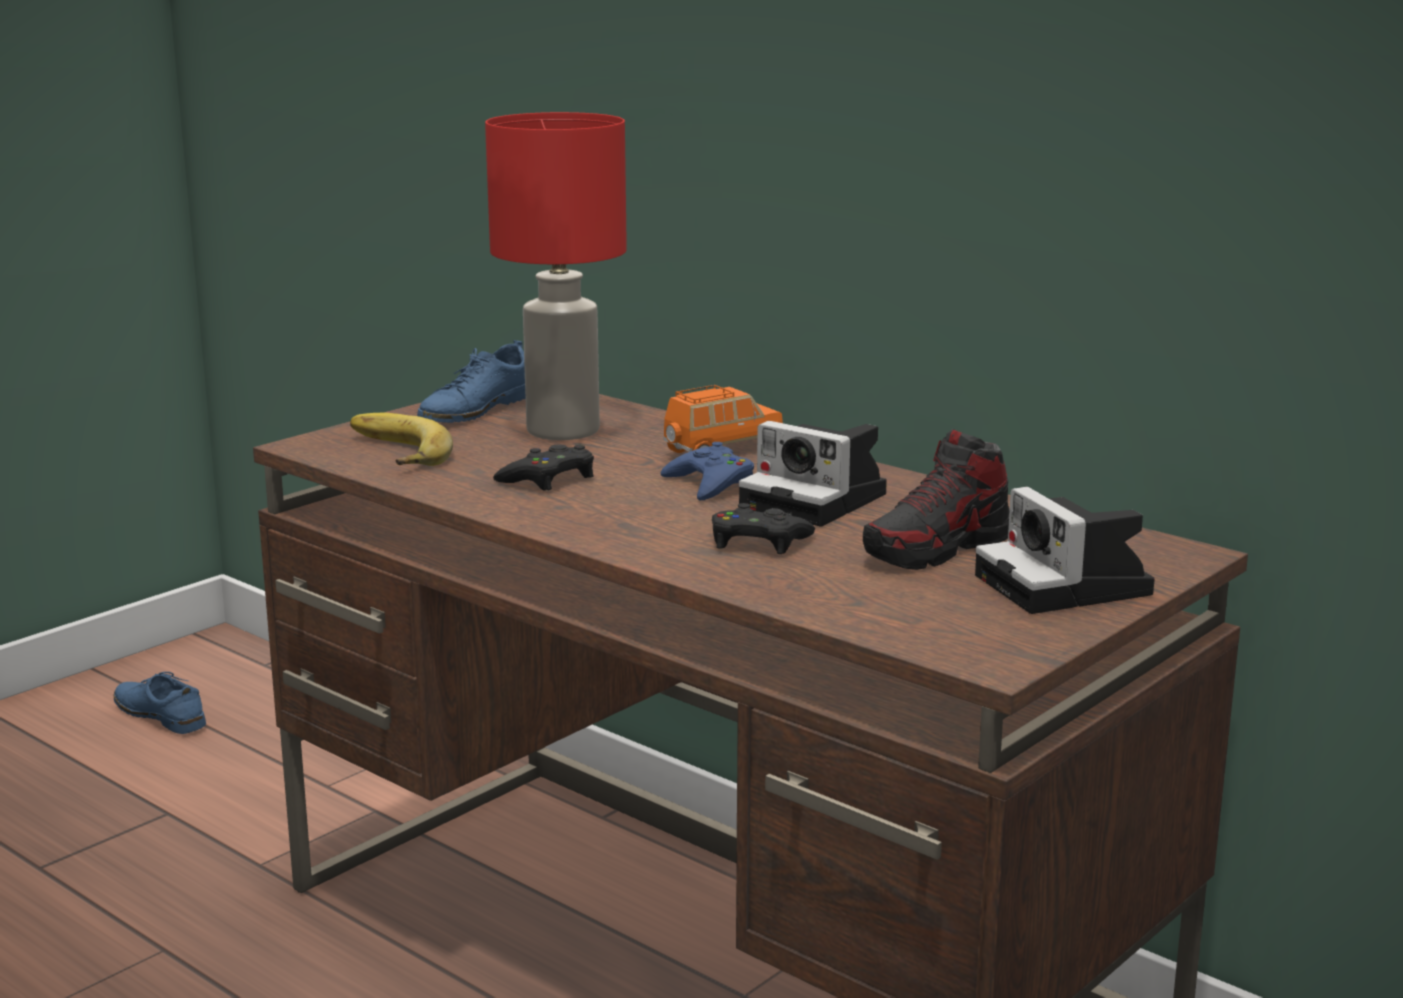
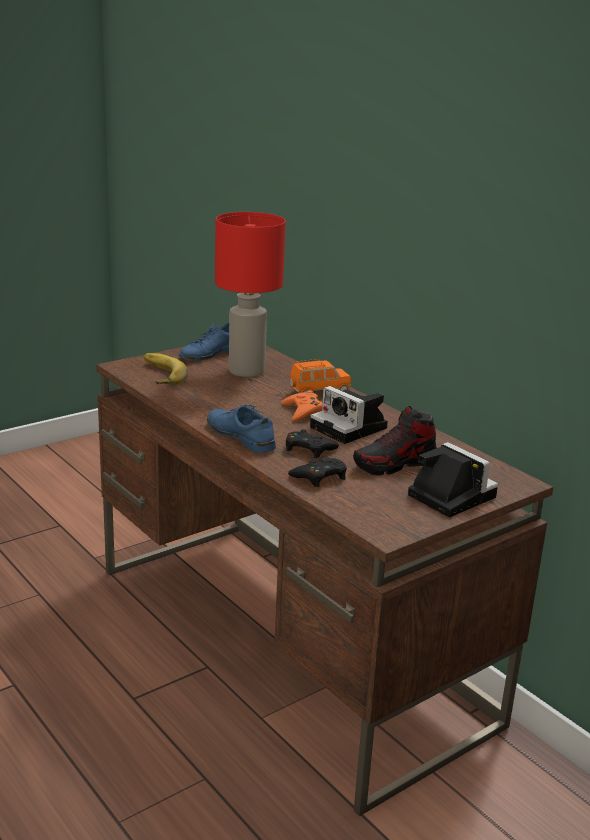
camera: 10 degrees right, 5 degrees up
(160, 715) = (70, 473): blue shoe -> blue shoe (241, 436)
(549, 479) = (226, 399): black game controller -> black game controller (320, 477)
(710, 484) = (303, 411): blue game controller -> orange game controller
(1068, 587) = (448, 495): camera -> camera turned 150 degrees clockwise

